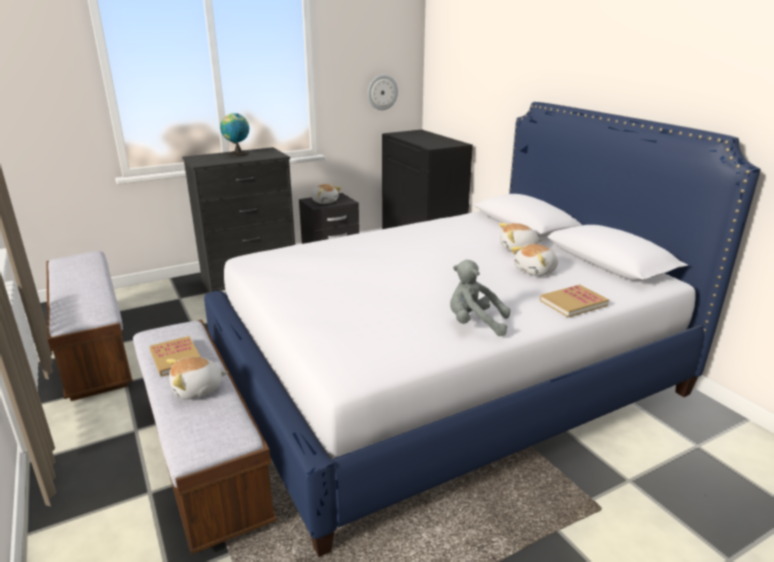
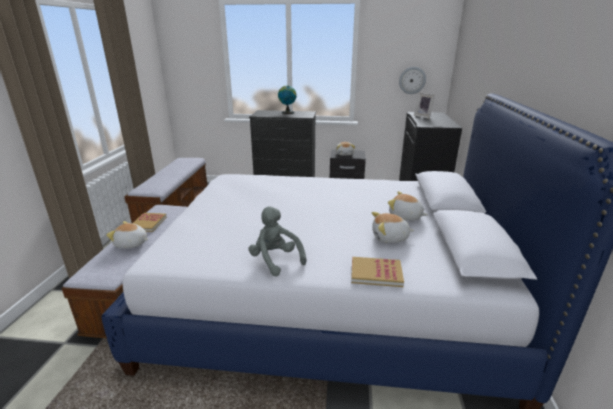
camera: 35 degrees right, 0 degrees up
(412, 137) = (423, 116): none -> picture frame

